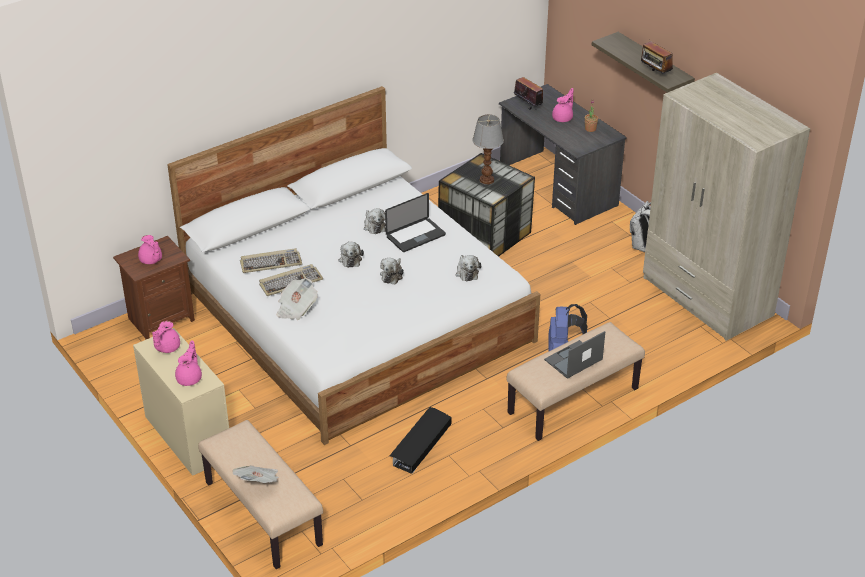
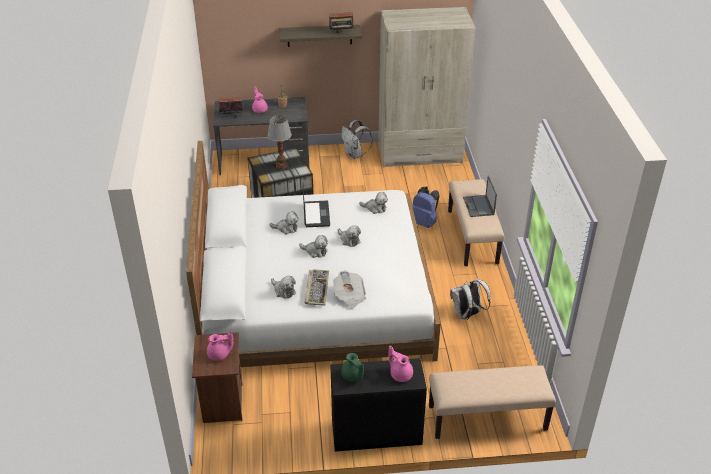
camera: 60 degrees left, 0 degrees up
(166, 348) = (353, 376): pink teapot -> green teapot
(188, 435) = (375, 432): beige dresser -> black dresser
(258, 482) = (508, 388): newspaper -> none
(271, 262) = (283, 291): keyboard -> plush toy
(420, 444) = (467, 315): black storage box -> white backpack

